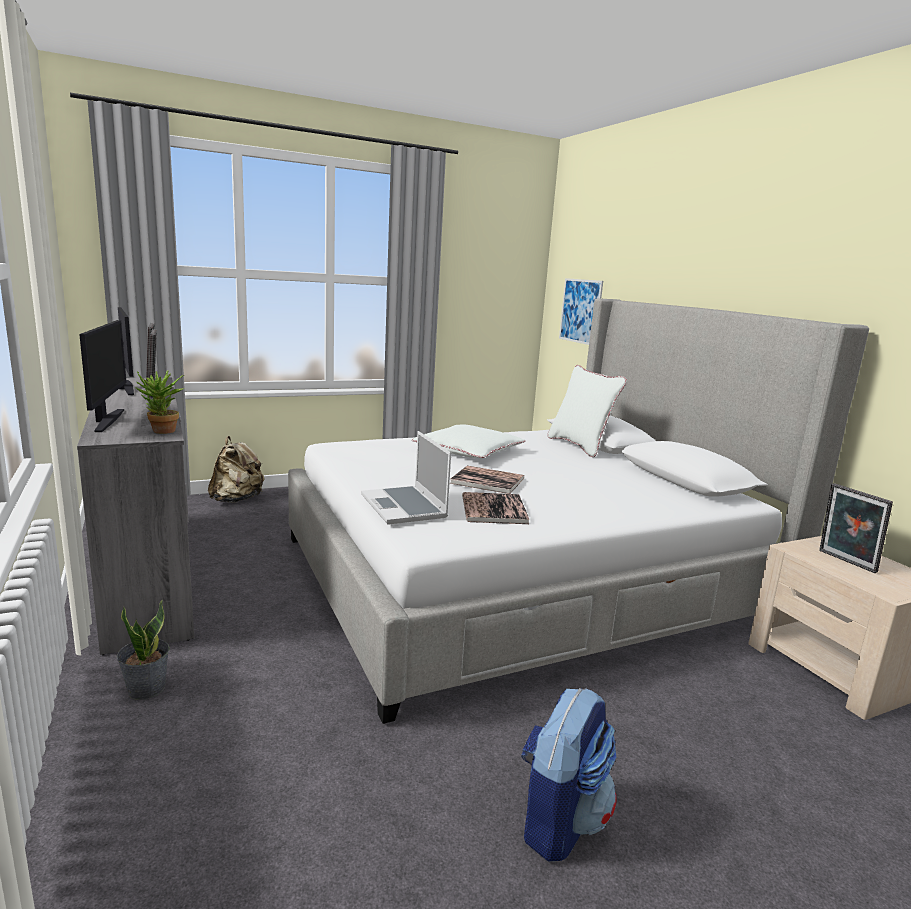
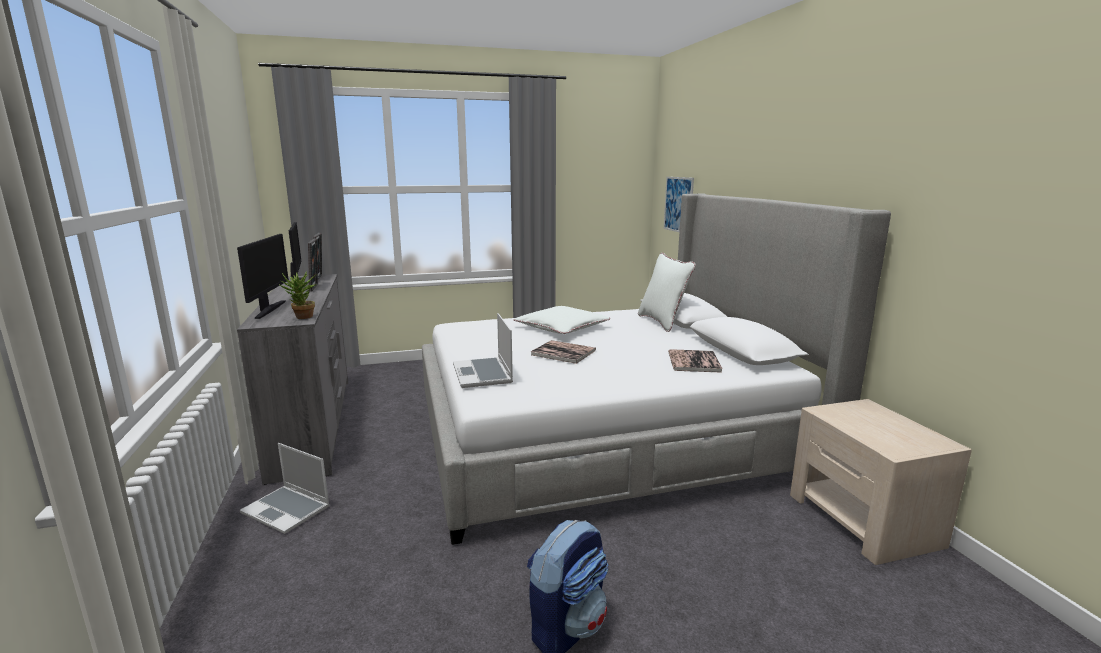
camera: 10 degrees right, 0 degrees up
(146, 688) = (287, 510): potted plant -> laptop
(237, 500) = (395, 369): beige backpack -> none
(493, 509) = (555, 376): book -> book (693, 362)
(845, 561) = (867, 423): picture frame -> none

